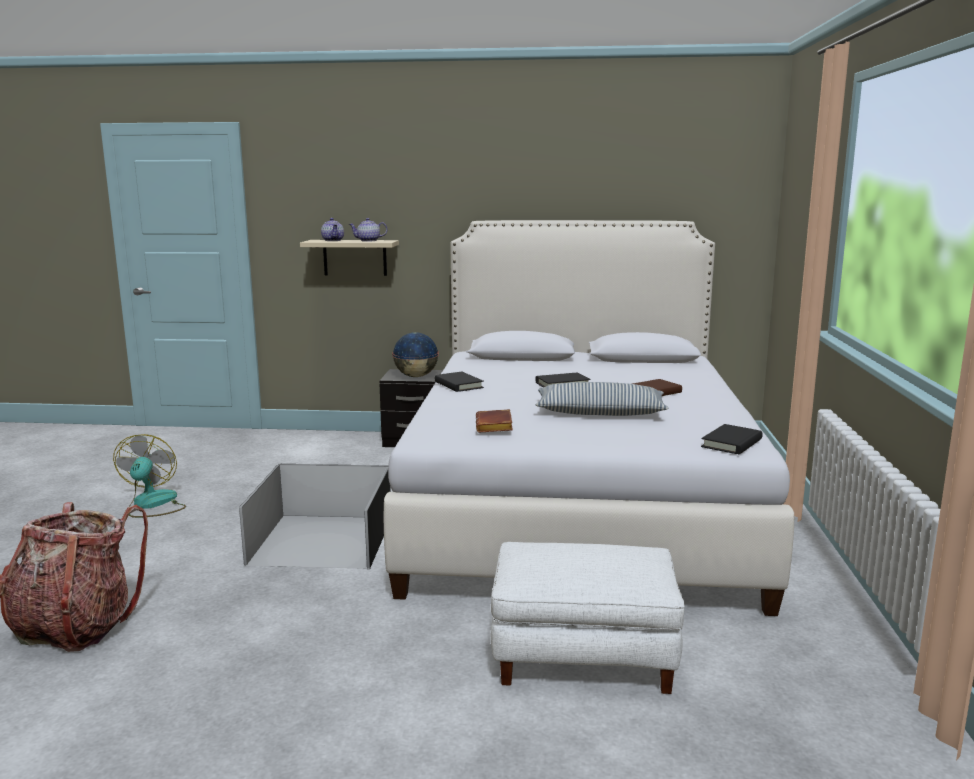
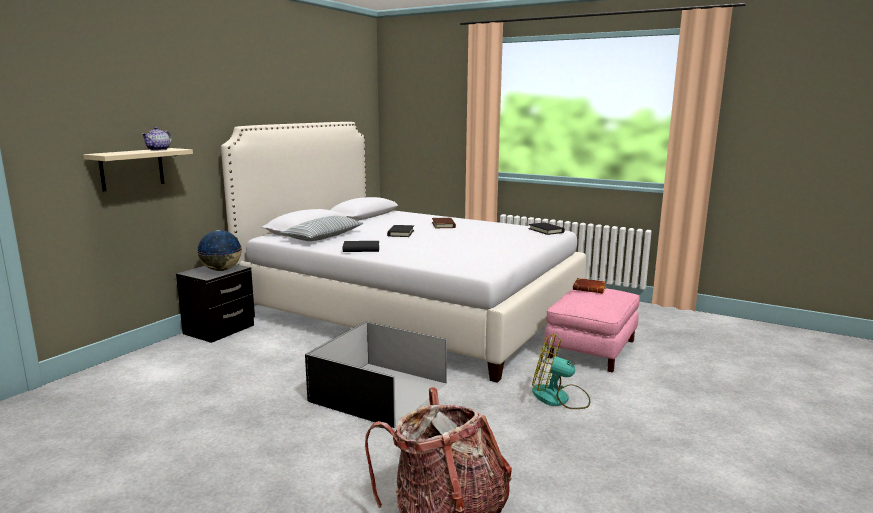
camera: 65 degrees left, 0 degrees up
(152, 505) = (182, 466): fan -> fan (559, 398)
(333, 240) = (123, 152): teapot -> none
(495, 426) = (479, 253): brown book -> brown book (590, 289)
(584, 653) = (590, 348): white ottoman -> pink ottoman
(600, 413) = (469, 237): pillow -> pillow (324, 237)

